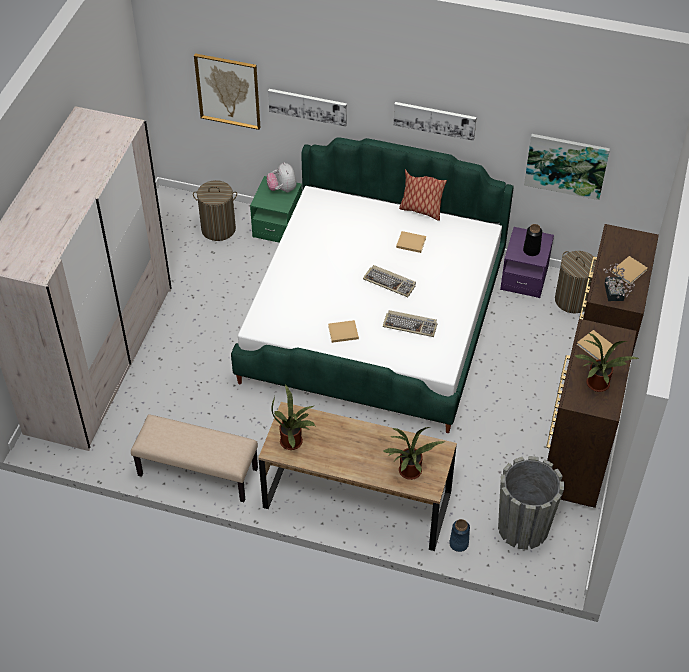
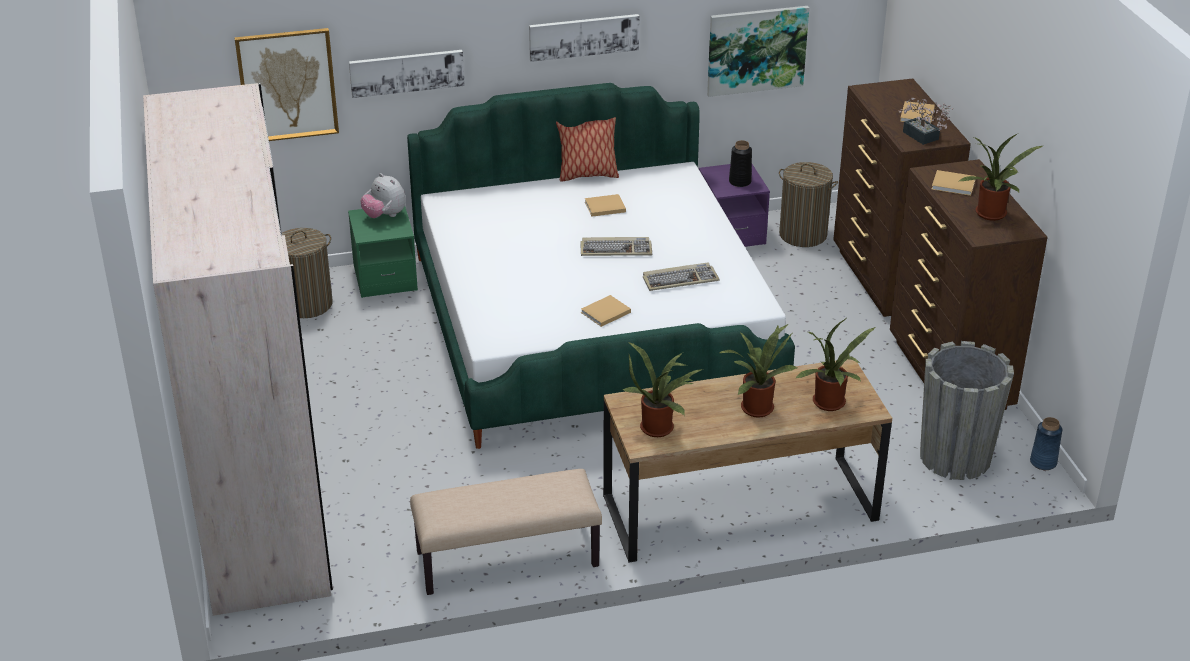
camera: 30 degrees left, 15 degrees down
(363, 453) = (755, 406): none -> potted plant
(458, 543) = (899, 502): blue vase -> blue vase (1043, 462)

